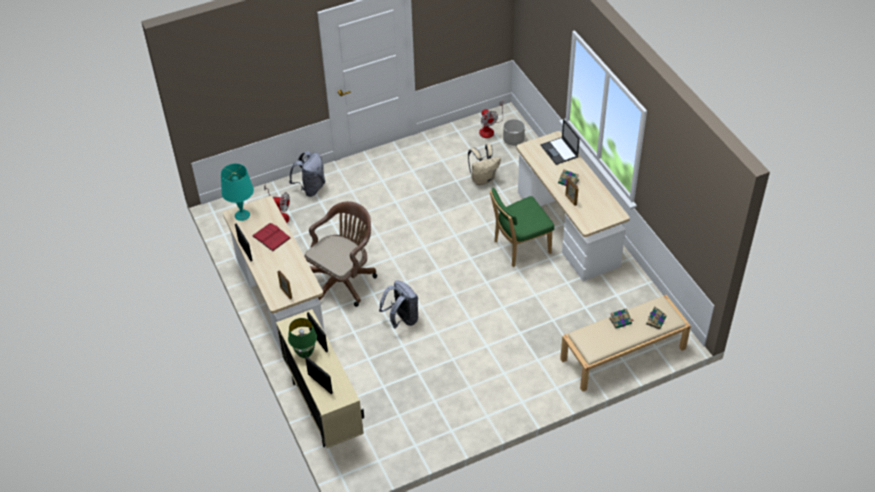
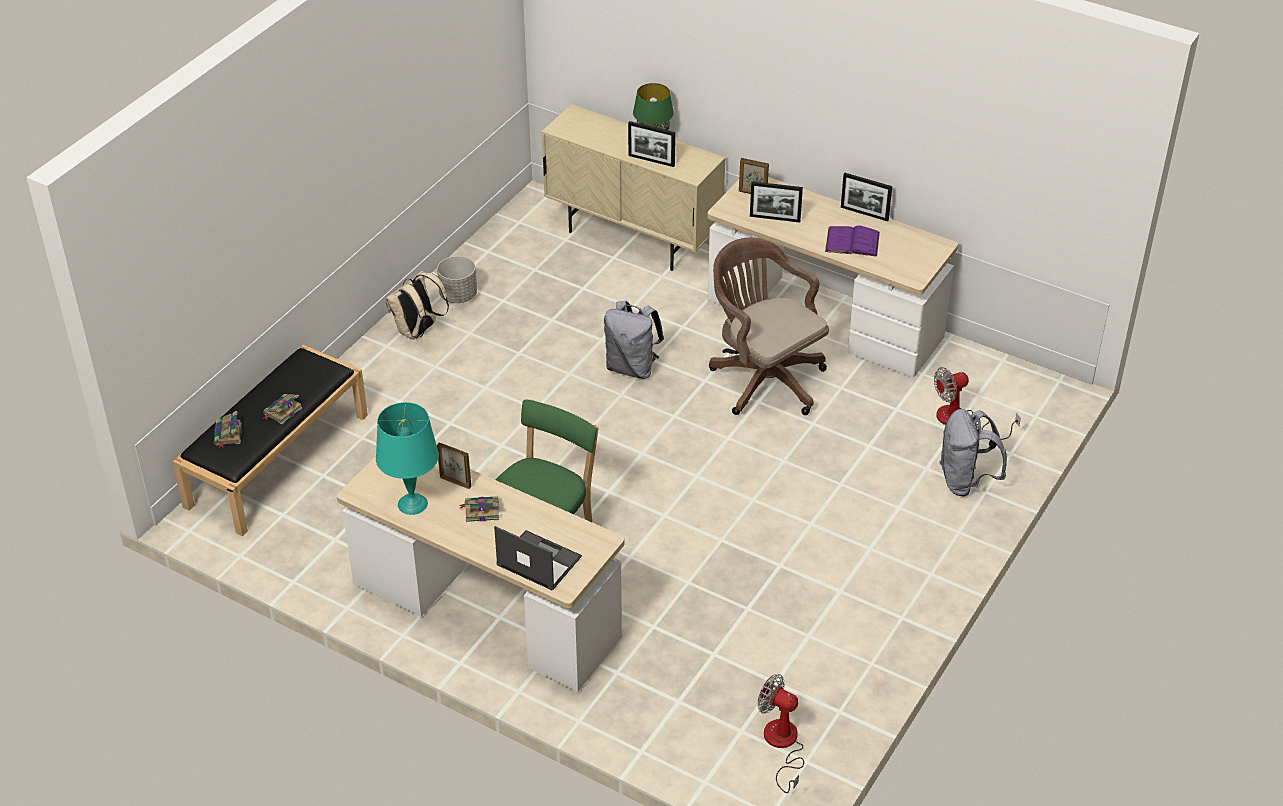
camera: 145 degrees right, 5 degrees down
(242, 215) = (926, 250): turquoise table lamp -> turquoise table lamp (412, 504)
(271, 237) = (852, 242): red book -> purple book
(320, 383) = (603, 126): picture frame -> picture frame (775, 218)
(344, 280) = (763, 378): brown office chair -> brown office chair turned 135 degrees clockwise
(483, 179) = (703, 634): beige backpack -> beige backpack (418, 331)
(513, 141) = (715, 742): grey planter -> grey planter (458, 295)
(622, 354) = (277, 459): beige bench -> black bench

